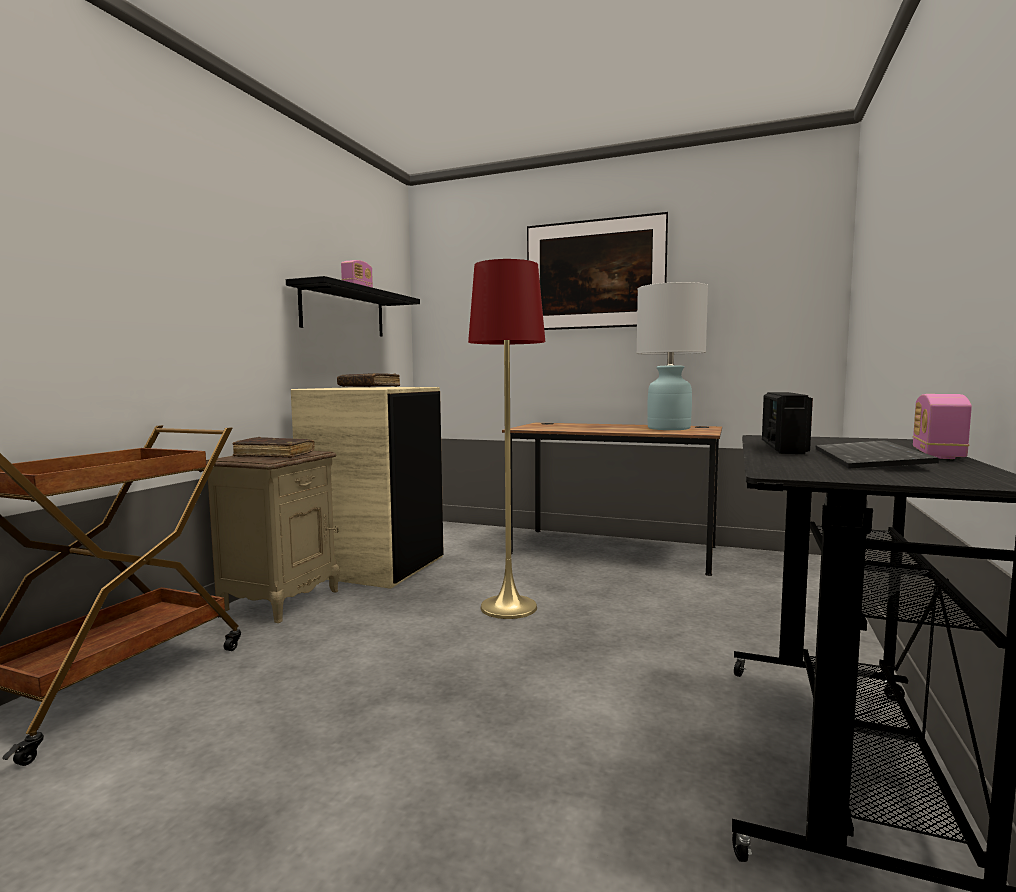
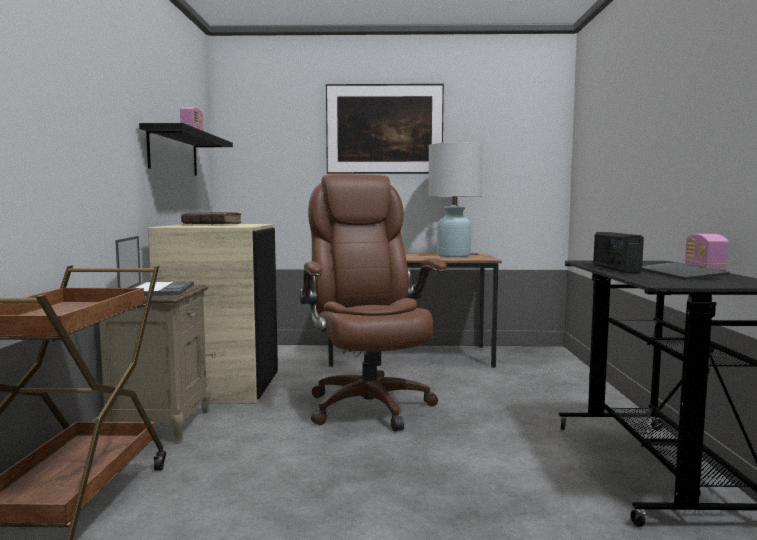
camera: 20 degrees left, 0 degrees up
(274, 455) = (158, 290): brown book -> laptop
(508, 607) = (369, 406): red floor lamp -> brown office chair

